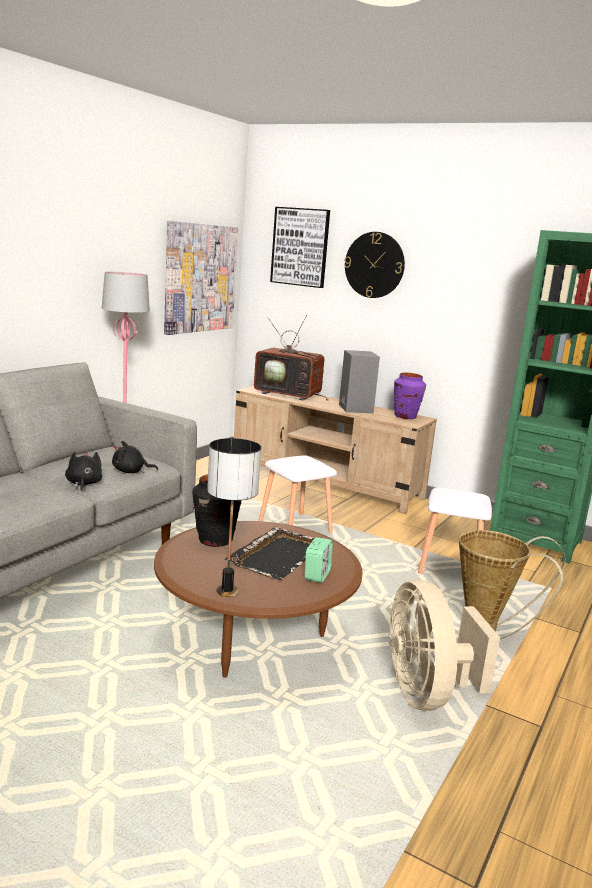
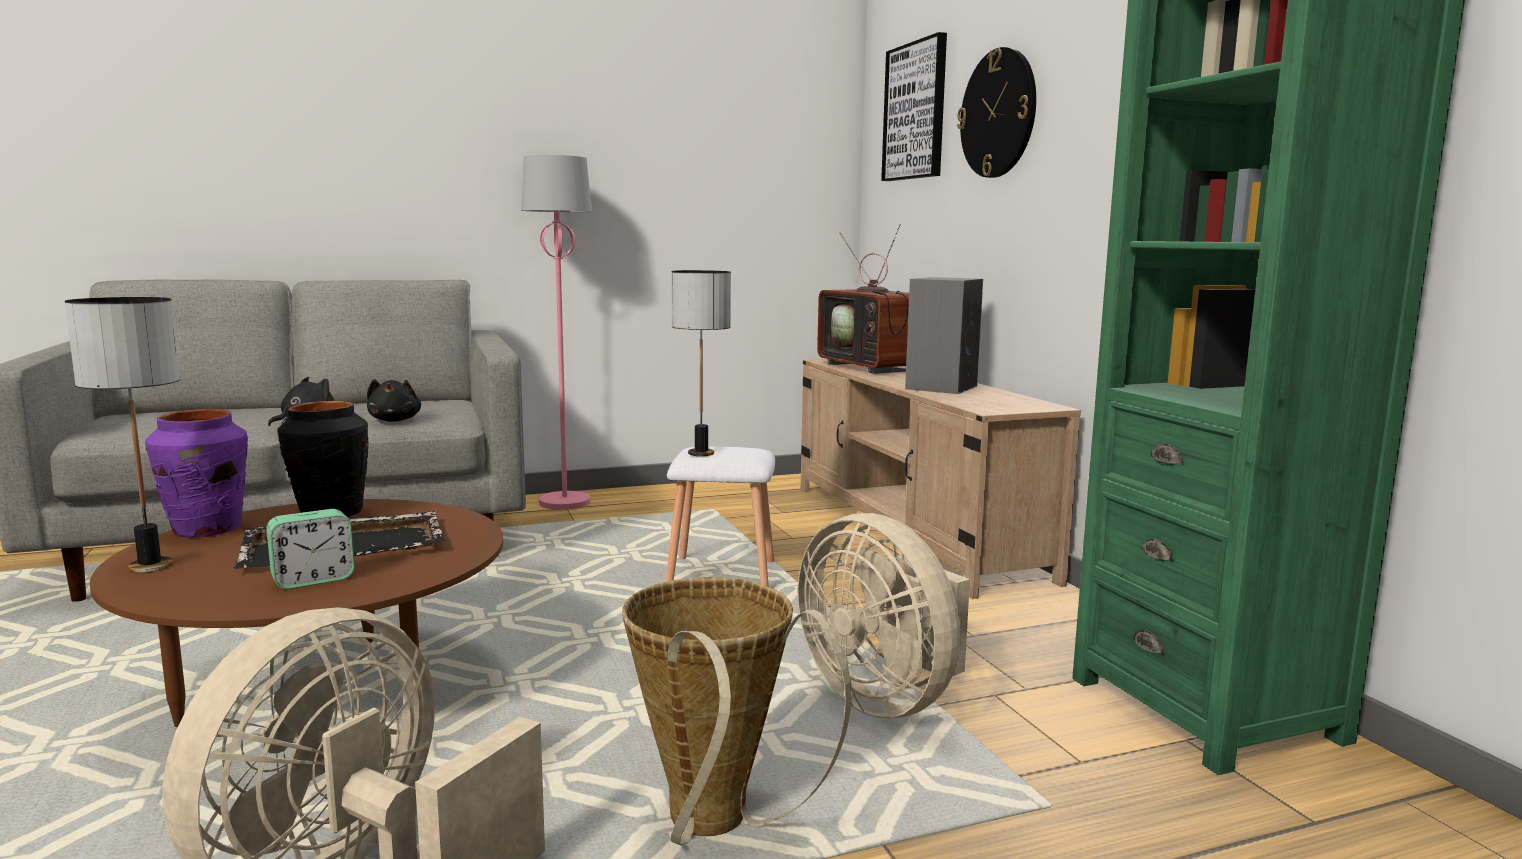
camera: 40 degrees right, 5 degrees down
(131, 472) = (395, 420): black plush toy -> black plush toy turned 135 degrees counterclockwise
(199, 278) = (757, 180): picture -> none
(295, 464) = (700, 453): none -> table lamp
(405, 416) = (1013, 402): purple vase -> purple vase (206, 529)
(451, 567) = (883, 698): white stool -> beige fan

